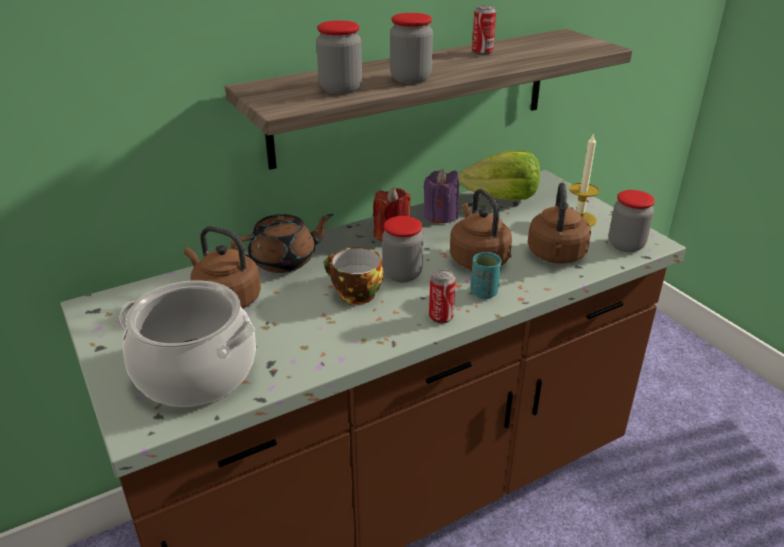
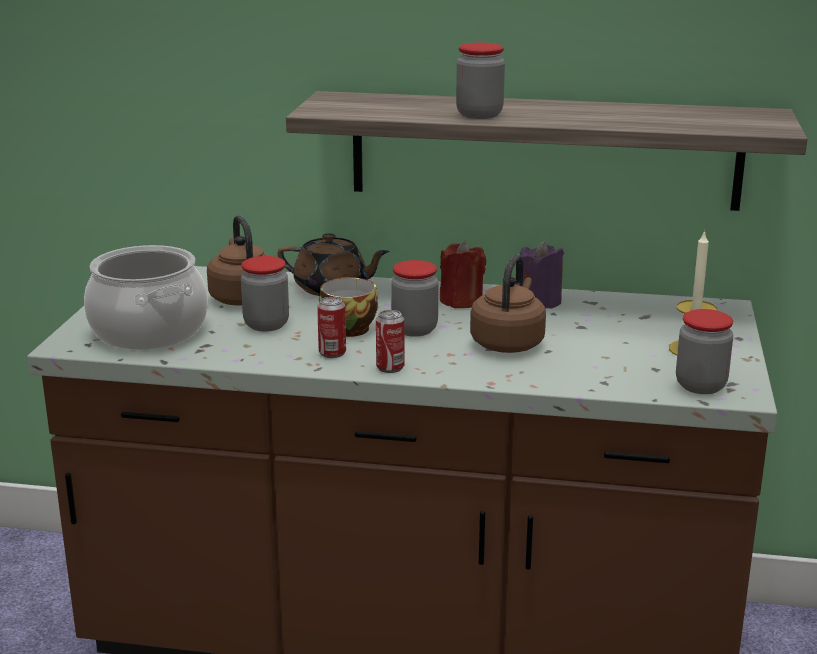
camera: 40 degrees right, 10 degrees down
(340, 89) = (397, 109): jar -> jar (266, 325)
(482, 52) = (615, 110): can -> can (332, 353)
(484, 293) = (463, 366): turquoise cup -> none
(502, 198) = (638, 308): lettuce -> none
(556, 256) = (597, 367): brown kettle -> none

